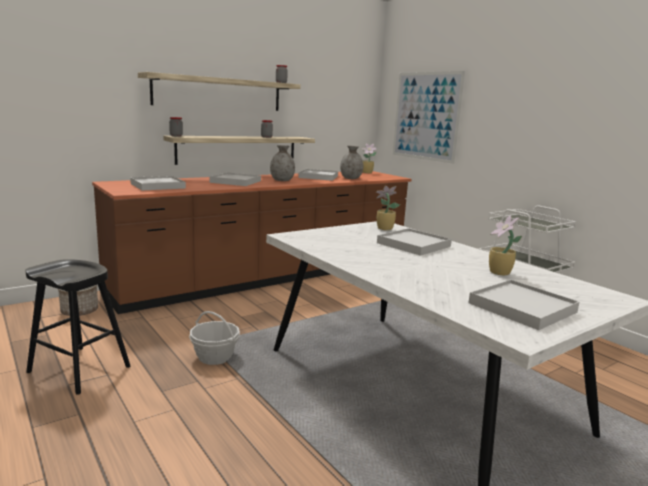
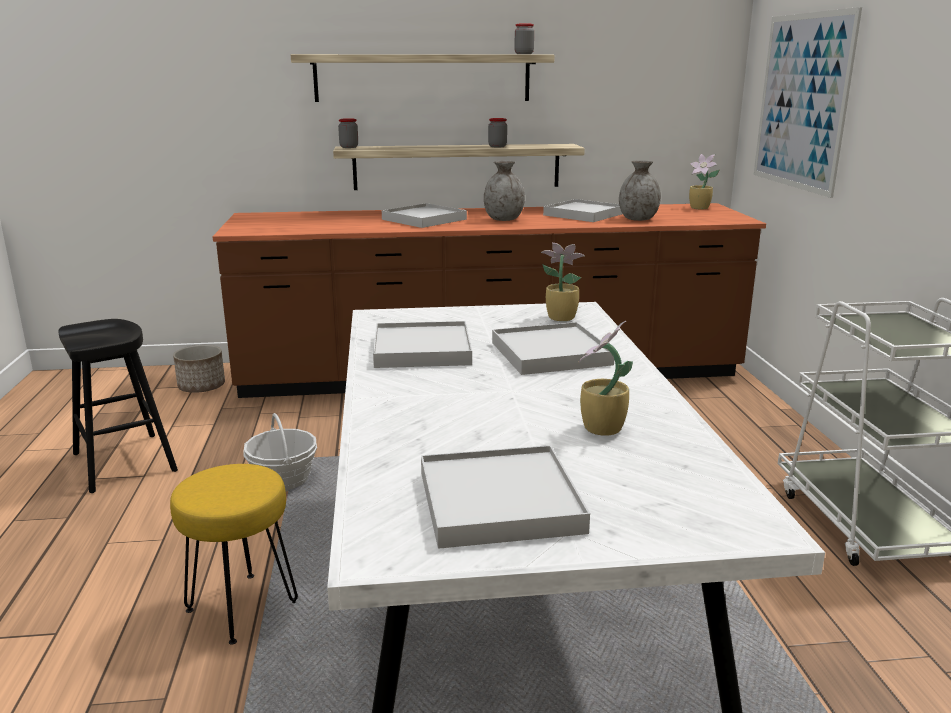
camera: 30 degrees right, 5 degrees up
(157, 186) = (298, 223): white tray -> white tray (421, 350)
(279, 431) = (243, 607): none -> yellow stool

